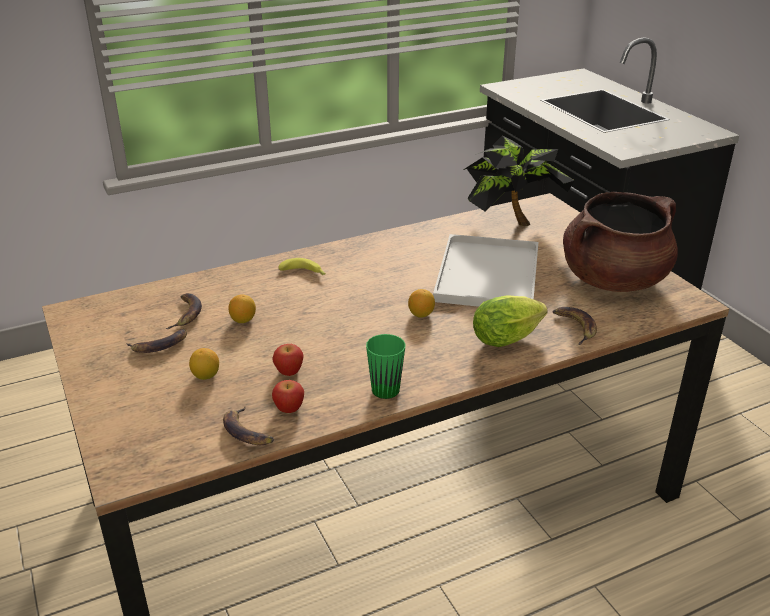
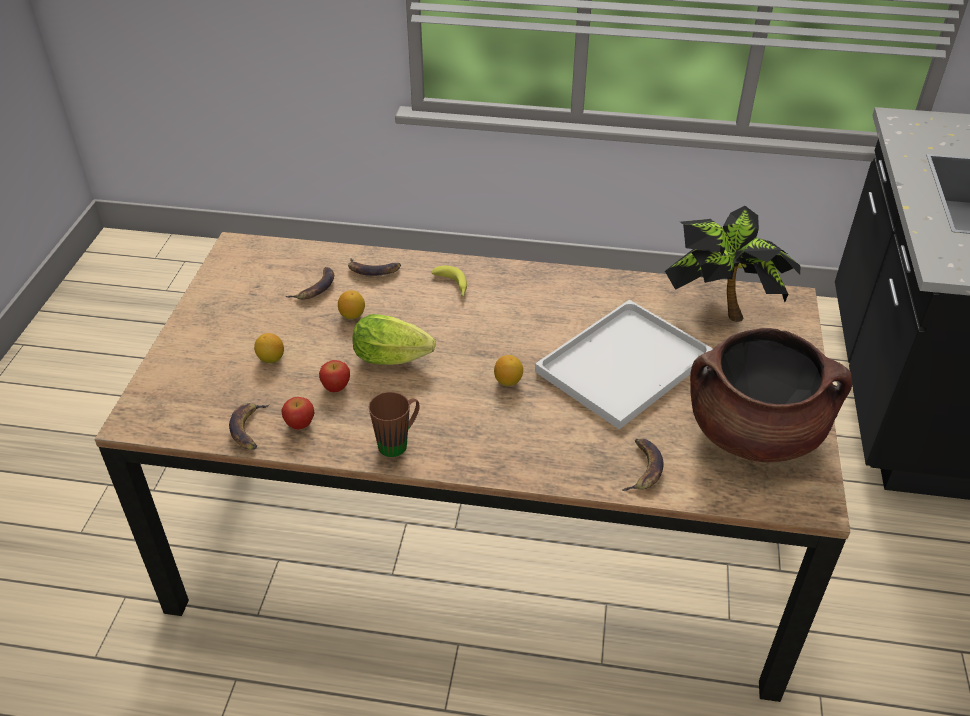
camera: 35 degrees right, 10 degrees up
(159, 345) = (266, 311): banana -> banana (373, 270)
(387, 385) = (399, 442): green mug -> brown mug
(509, 338) = (562, 448): lettuce -> lettuce (396, 359)

